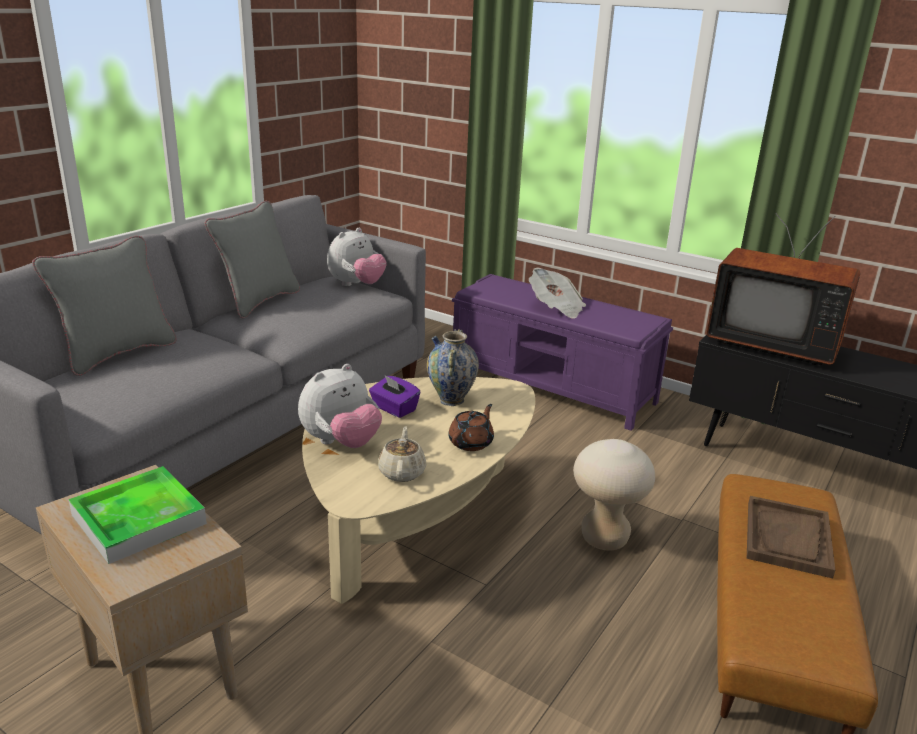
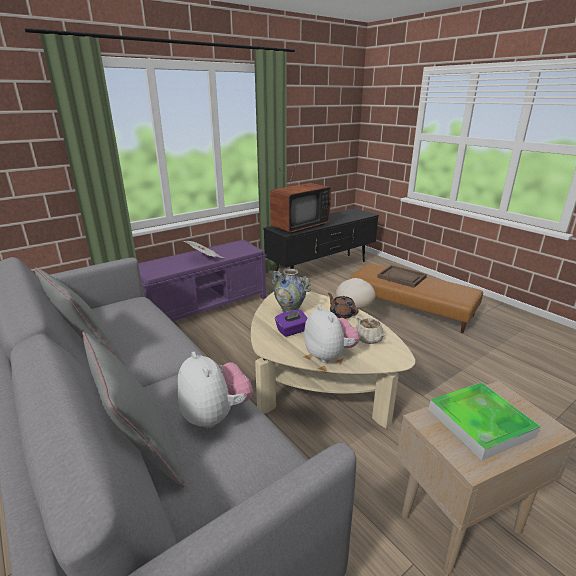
camera: 70 degrees left, 0 degrees up
(356, 285) = (102, 308): plush toy -> plush toy (215, 415)
(402, 472) = (368, 339): beige teapot -> beige teapot turned 135 degrees counterclockwise

